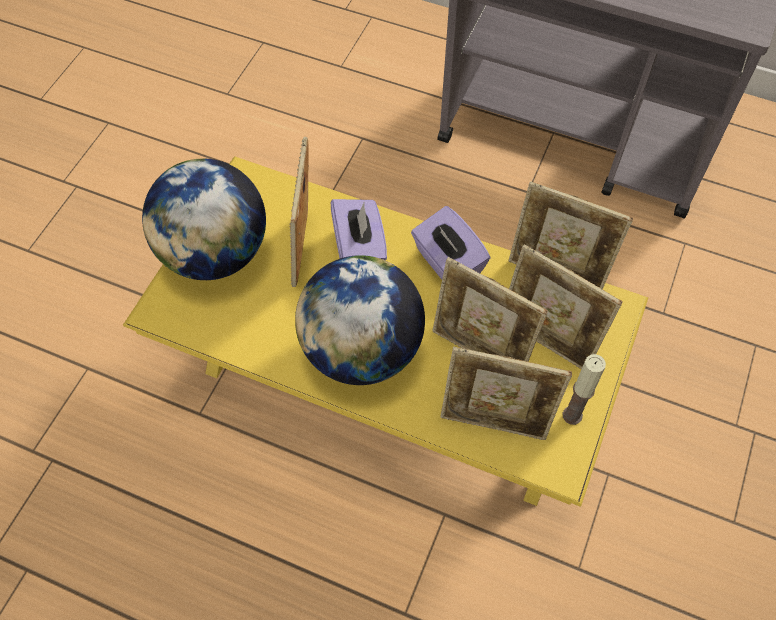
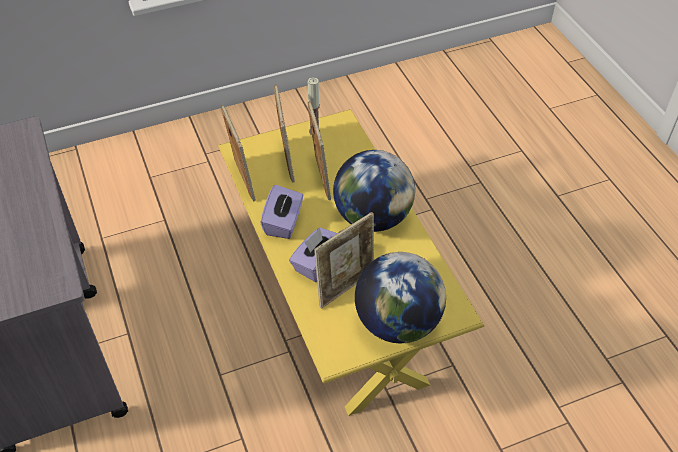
camera: 135 degrees left, 10 degrees down
(494, 423) = (349, 151): picture frame -> none

